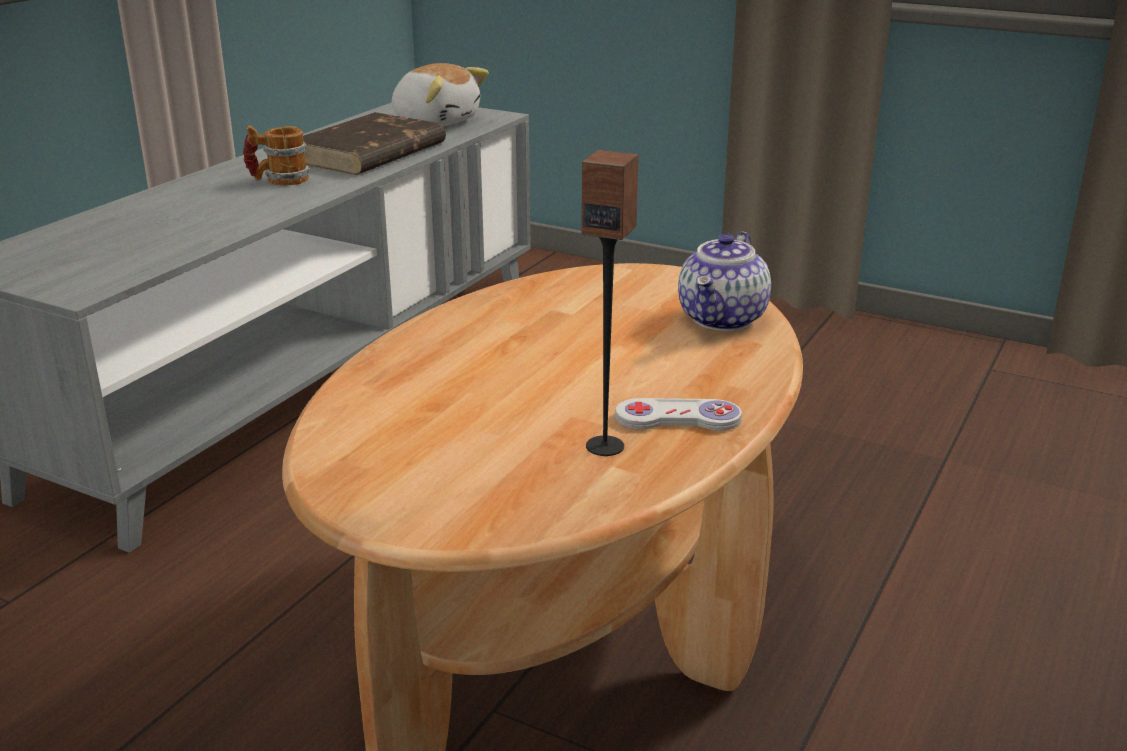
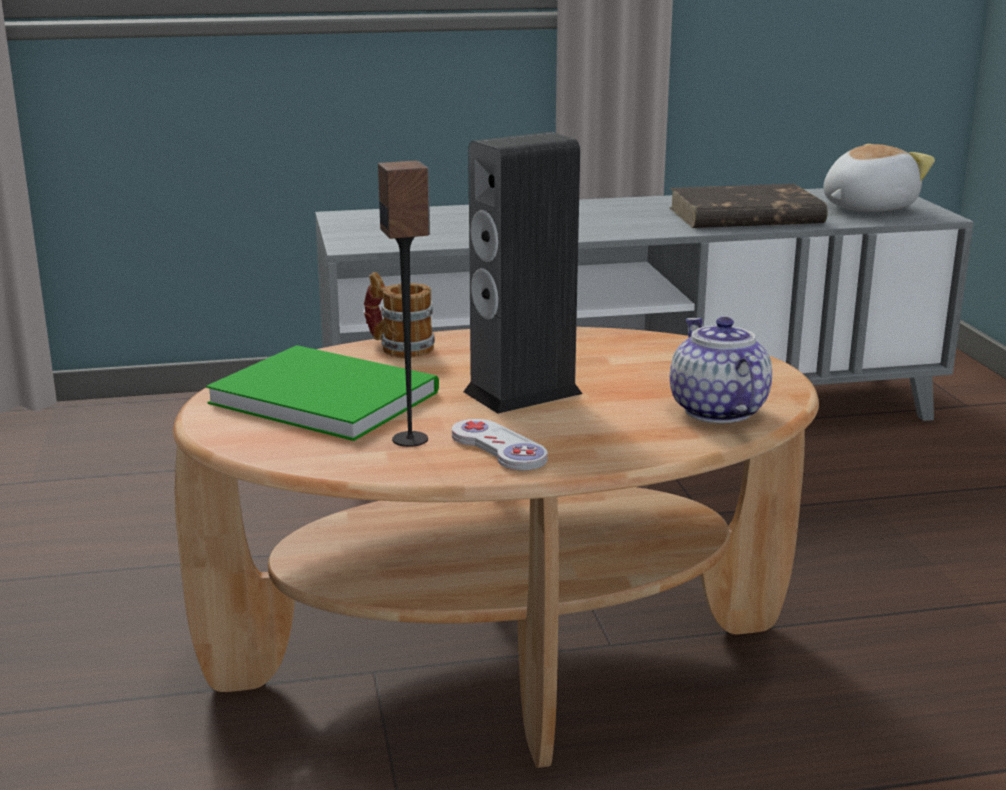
camera: 50 degrees right, 5 degrees down
(278, 180) = (628, 217): mug -> mug (398, 347)
(434, 447) = (323, 395): none -> green book
(436, 121) = (866, 207): plush toy -> plush toy turned 120 degrees counterclockwise
(577, 366) = (522, 392): none -> speaker
(723, 319) = (716, 410): teapot -> teapot turned 90 degrees clockwise

